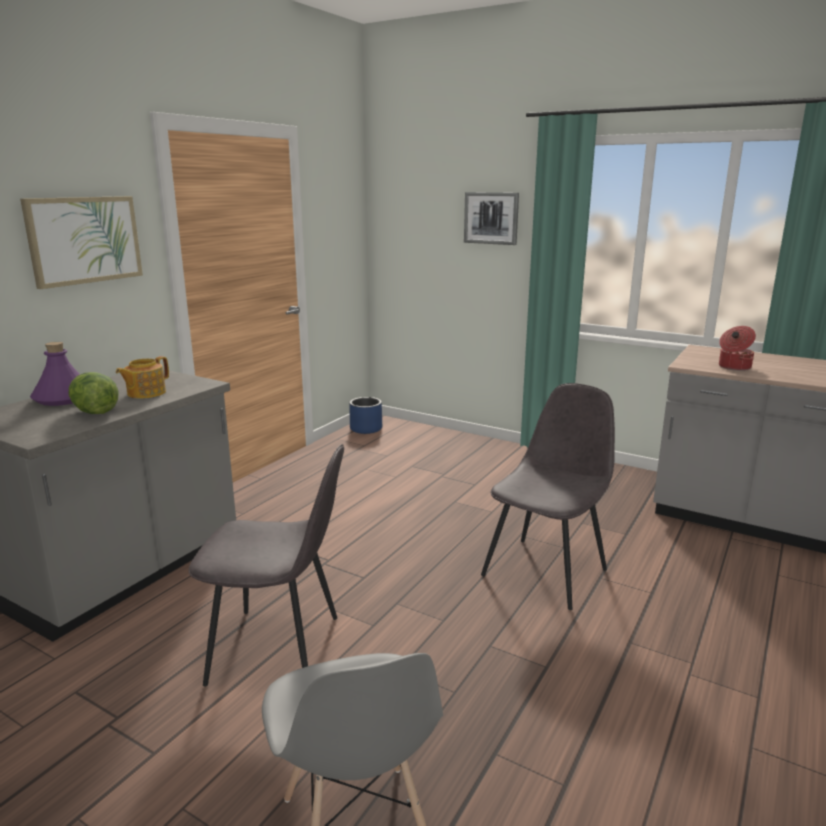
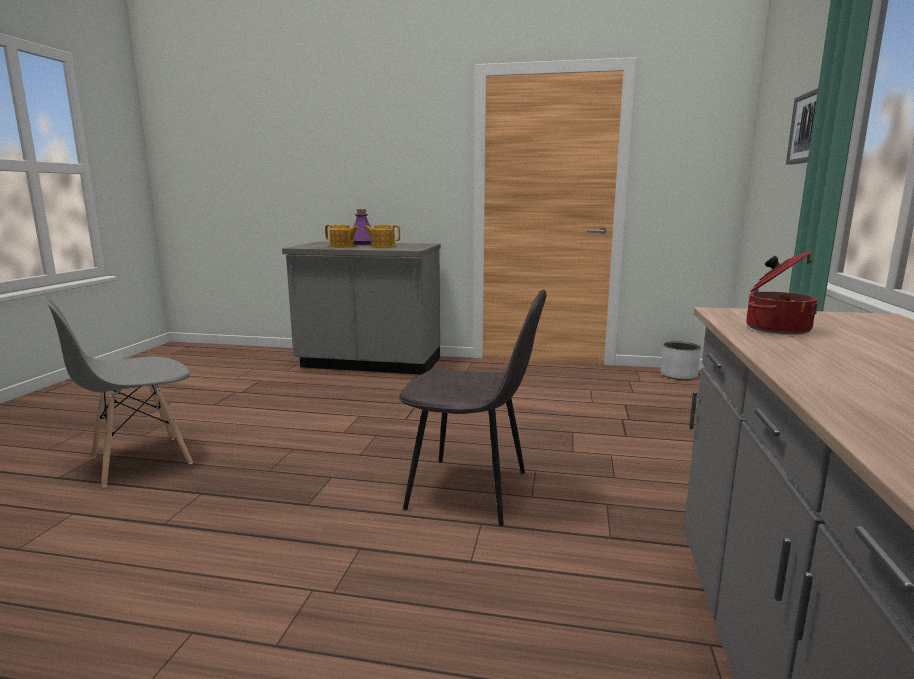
camera: 70 degrees right, 5 degrees down
(84, 240) = (411, 153): picture -> none
(95, 412) = (342, 246): lettuce -> teapot
(279, 650) = (305, 412): grey chair -> none
(366, 429) = (679, 375): blue planter -> grey planter

